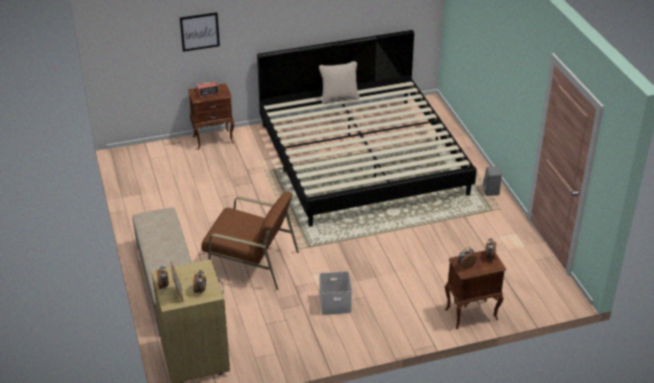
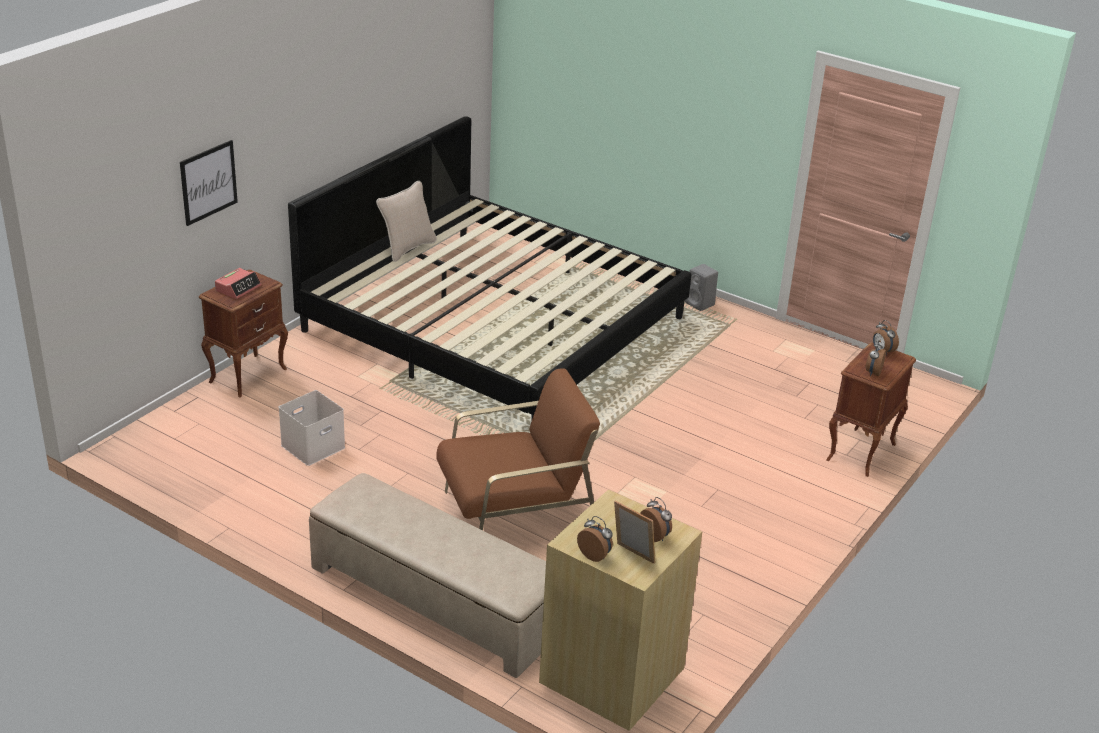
camera: 40 degrees left, 5 degrees down
(334, 304) = (694, 516): white storage box -> white storage box (312, 447)

